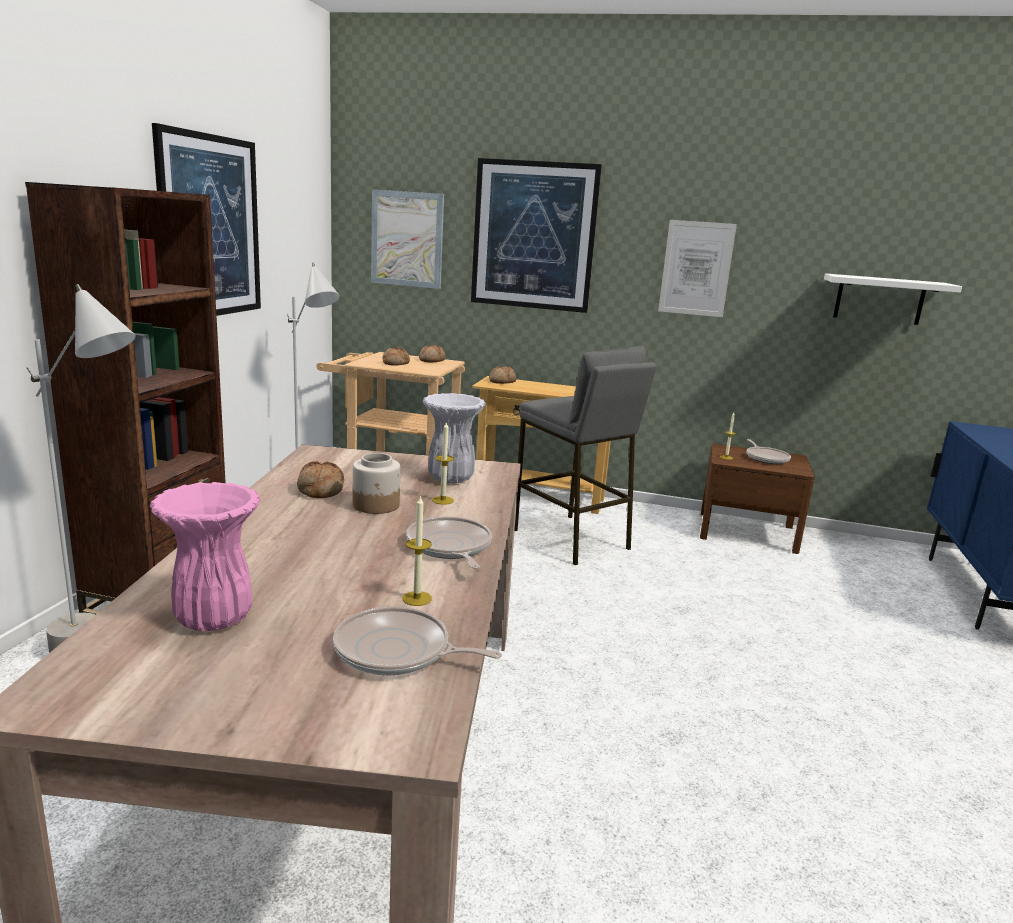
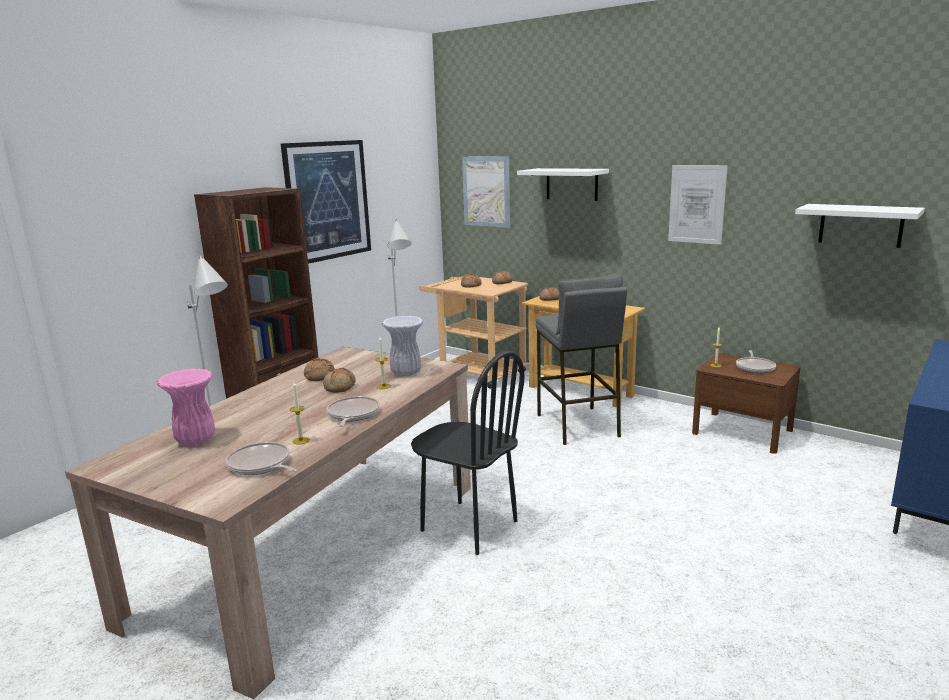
camera: 25 degrees right, 0 degrees up
(376, 505) = (340, 387): jar -> bread
(533, 236) = (572, 184): picture -> white shelf
(547, 693) = (468, 526): none -> black chair

